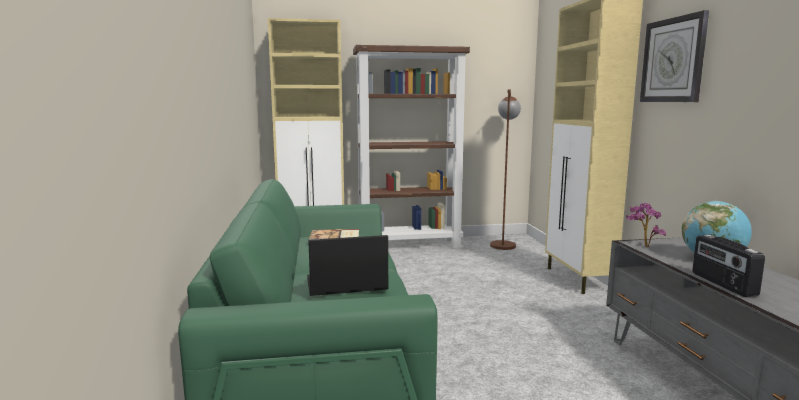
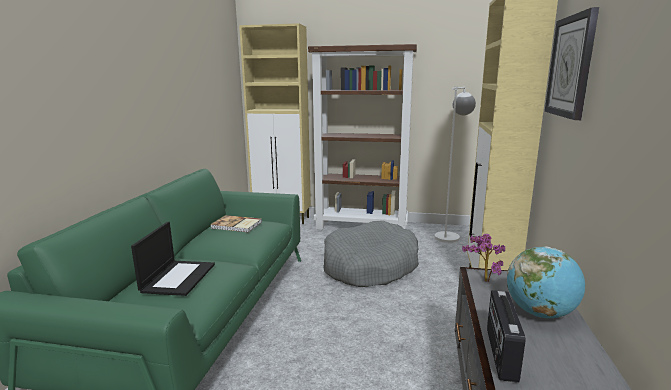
camera: 20 degrees right, 5 degrees up
(345, 284) = (178, 277): laptop -> laptop turned 90 degrees clockwise
(454, 277) = (369, 266): none -> grey dog bed
(503, 243) = (449, 235): brown floor lamp -> white floor lamp

